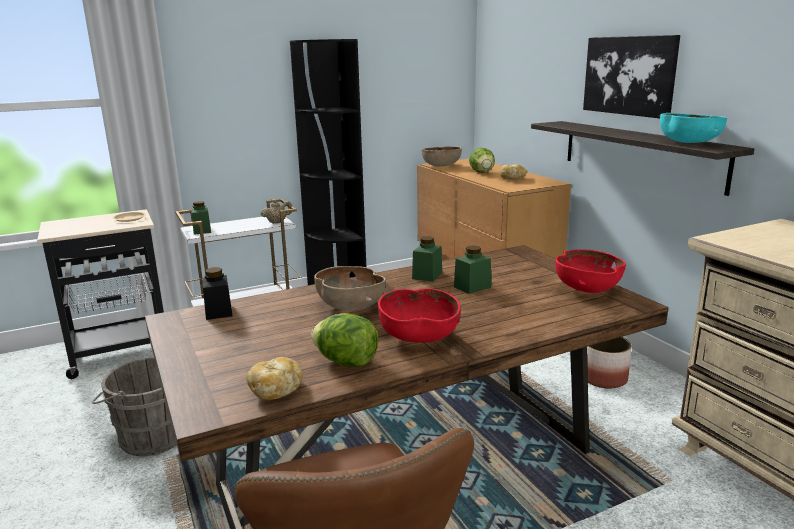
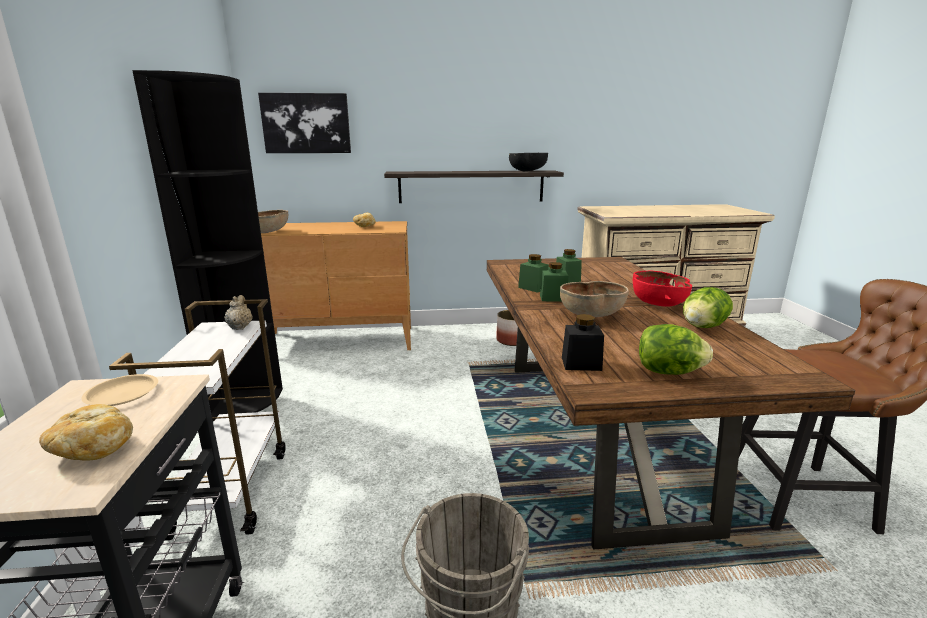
camera: 70 degrees left, 0 degrees up
(202, 230) = (186, 373): green jar -> green jar (553, 298)
(276, 390) = (757, 351): bread -> bread (94, 449)
(482, 172) = (324, 228): lettuce -> lettuce (668, 372)
(587, 289) = (587, 262): red bowl -> none
(629, 75) = (454, 130): picture -> picture (306, 123)
(688, 143) = (527, 171): turquoise bowl -> black bowl

